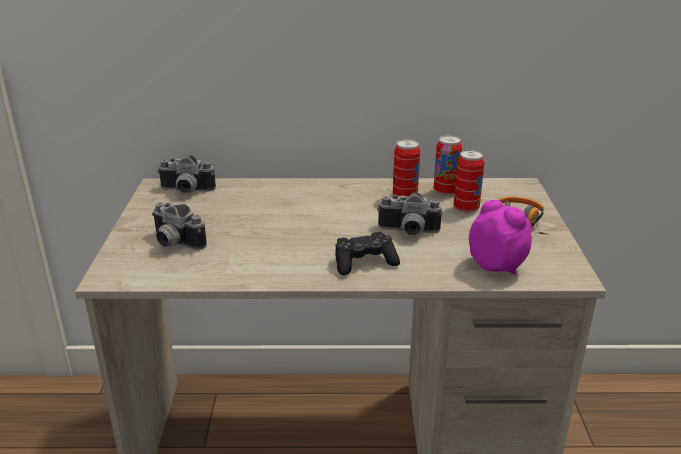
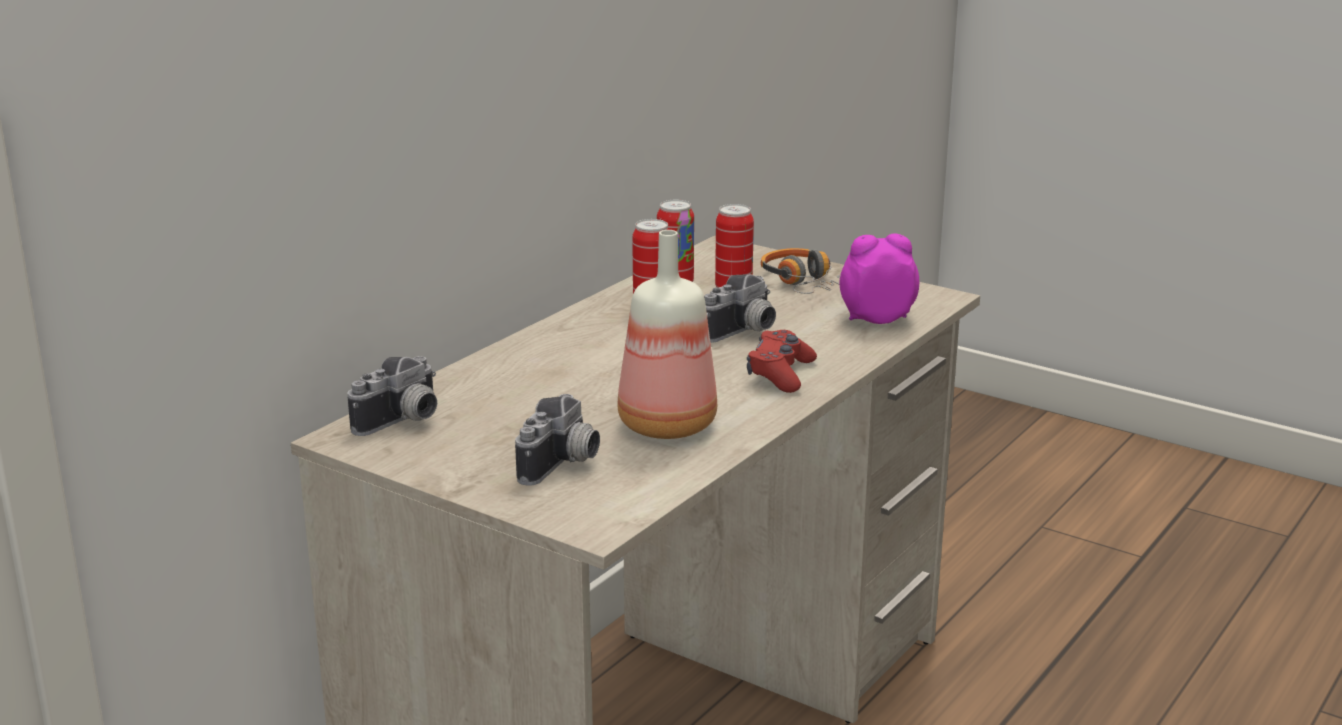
camera: 55 degrees left, 5 degrees down
(174, 243) = (563, 465): camera -> camera turned 45 degrees counterclockwise
(249, 254) = (666, 427): none -> bottle
(364, 262) = (780, 374): black game controller -> red game controller

